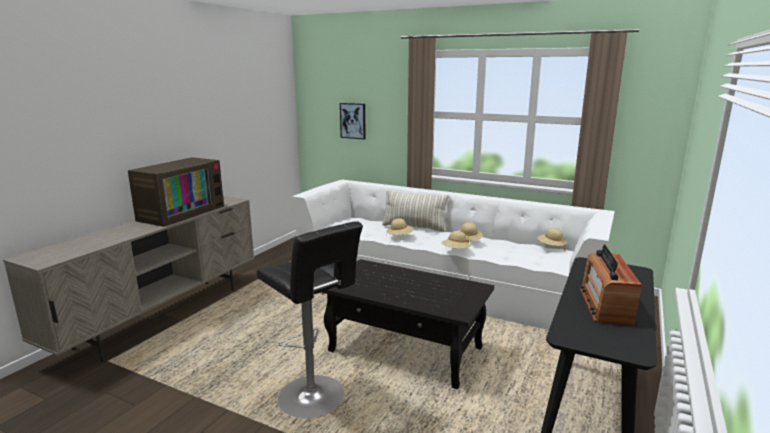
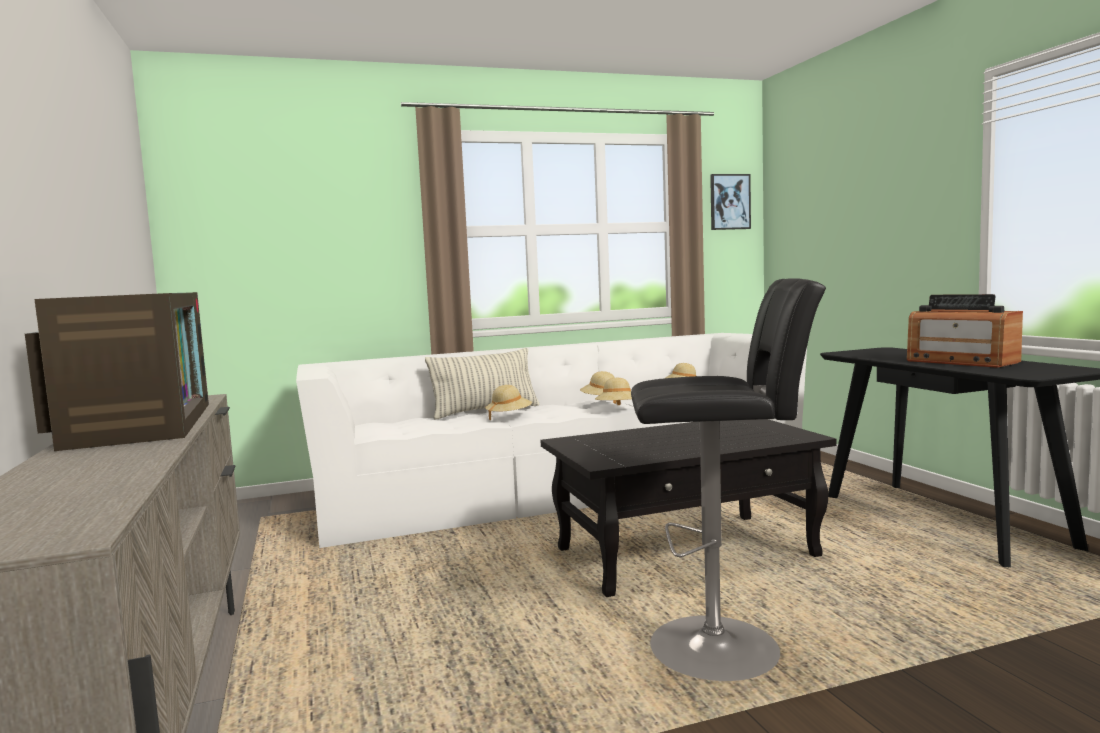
camera: 45 degrees left, 10 degrees down
(353, 120) = (301, 254): picture -> picture (729, 202)

